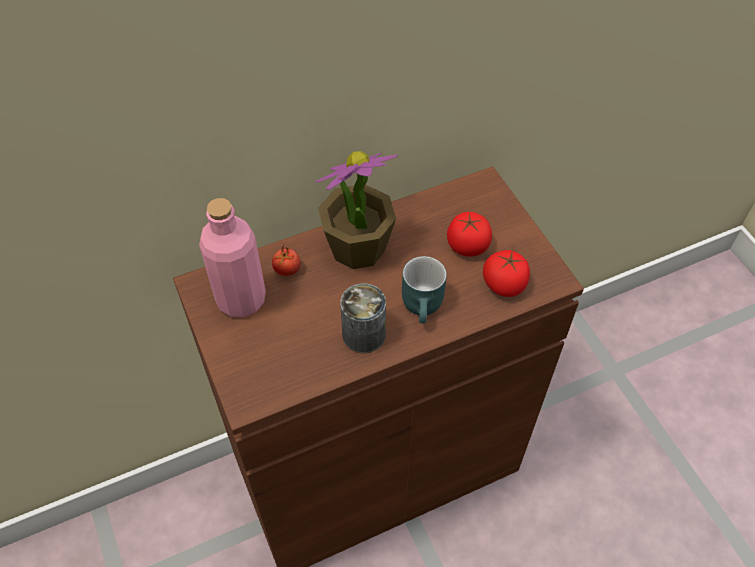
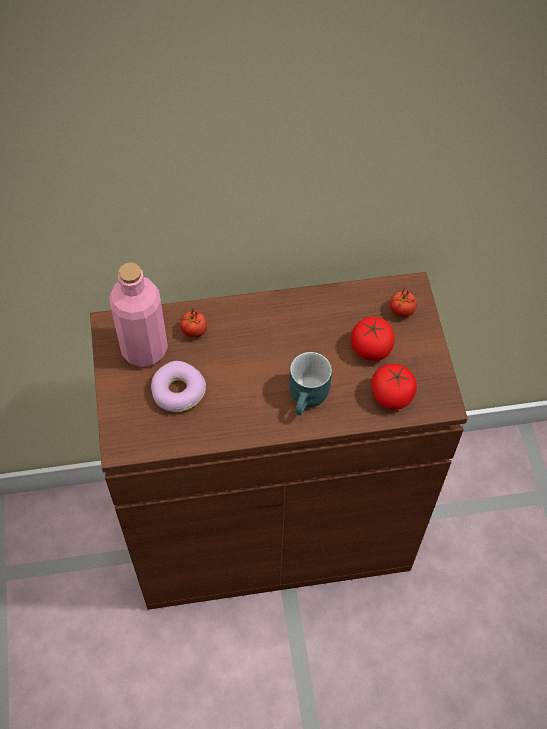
camera: 15 degrees right, 5 degrees up
(289, 333) = (178, 392): none -> donut
(357, 248) = (266, 325): potted plant -> none
(364, 334) = (244, 410): can -> none
(483, 205) = (401, 311): none -> tomato

